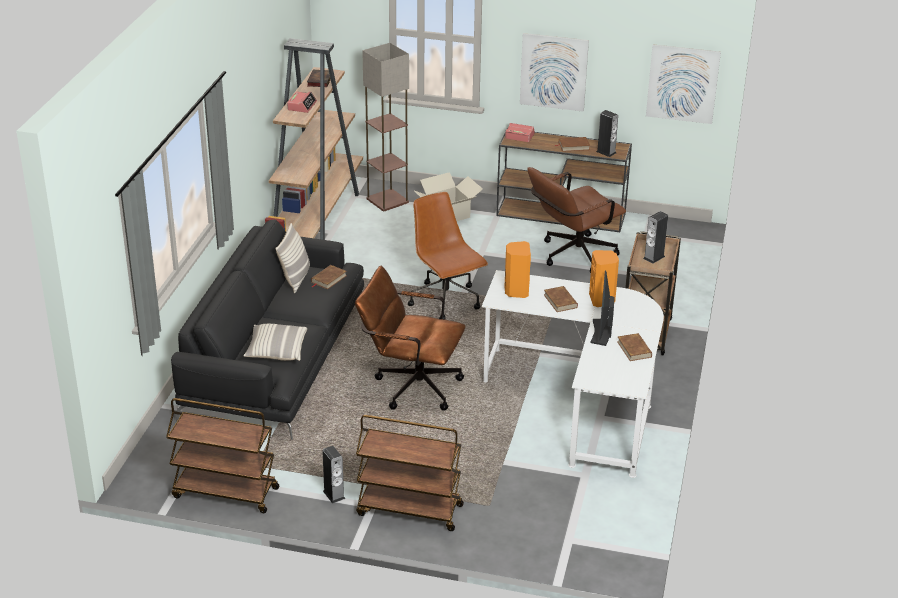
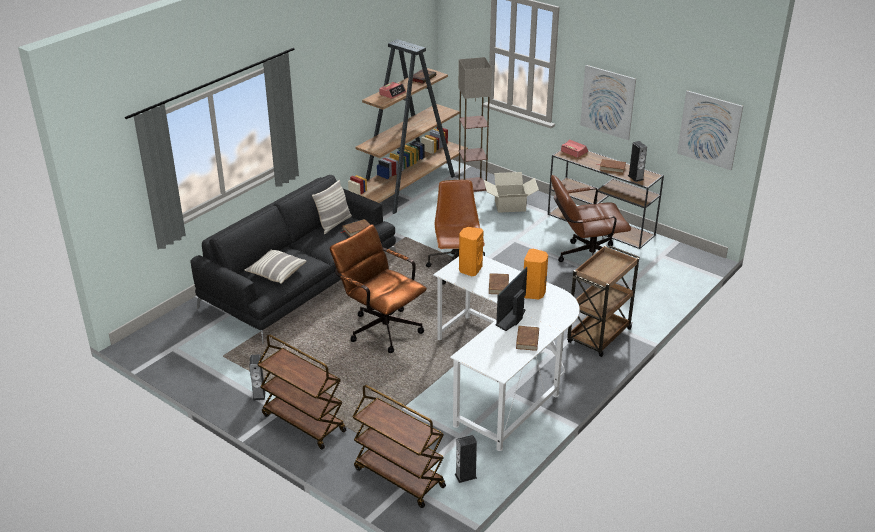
camera: 25 degrees right, 0 degrees up
(224, 493) = (186, 370): brown cart -> brown cart (398, 477)
(654, 257) = (605, 269): speaker -> speaker (465, 476)

